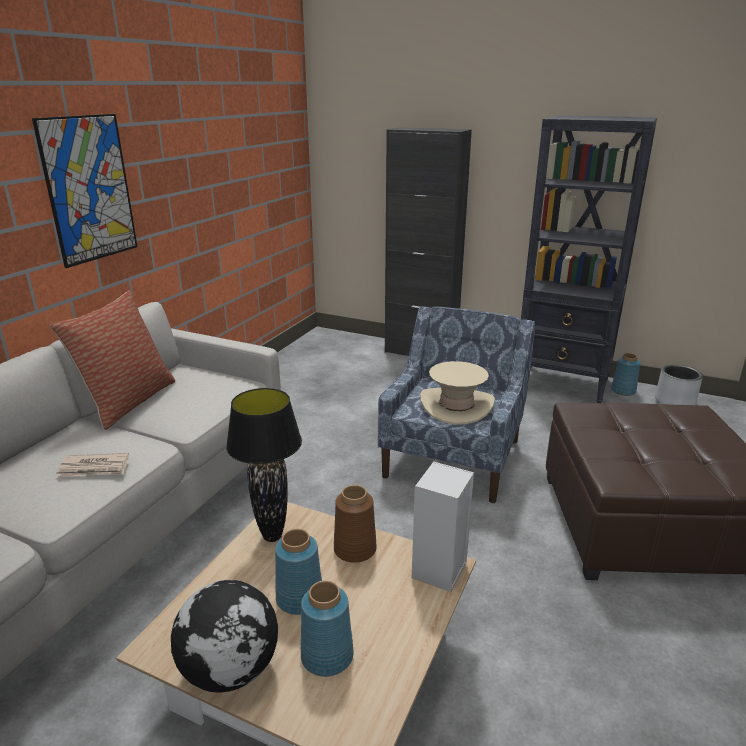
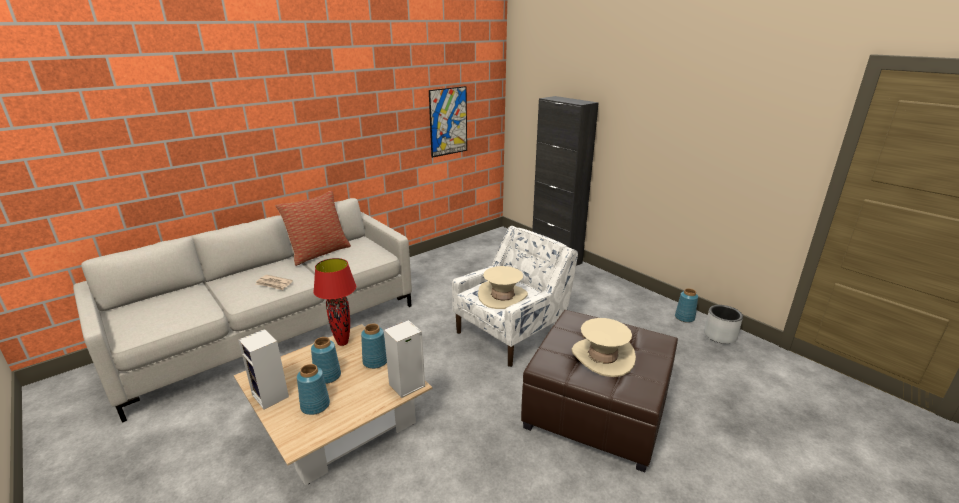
camera: 25 degrees right, 0 degrees up
(89, 189) = (324, 131): picture -> picture (448, 121)
(231, 669) = (272, 396): globe -> speaker
(273, 536) = (343, 343): black table lamp -> red table lamp
(354, 549) = (375, 361): brown vase -> blue vase
(454, 457) = (512, 332): blue armchair -> white armchair
(563, 384) = (640, 302): black bookcase -> none
(666, 449) = (602, 357): none -> beige hat

